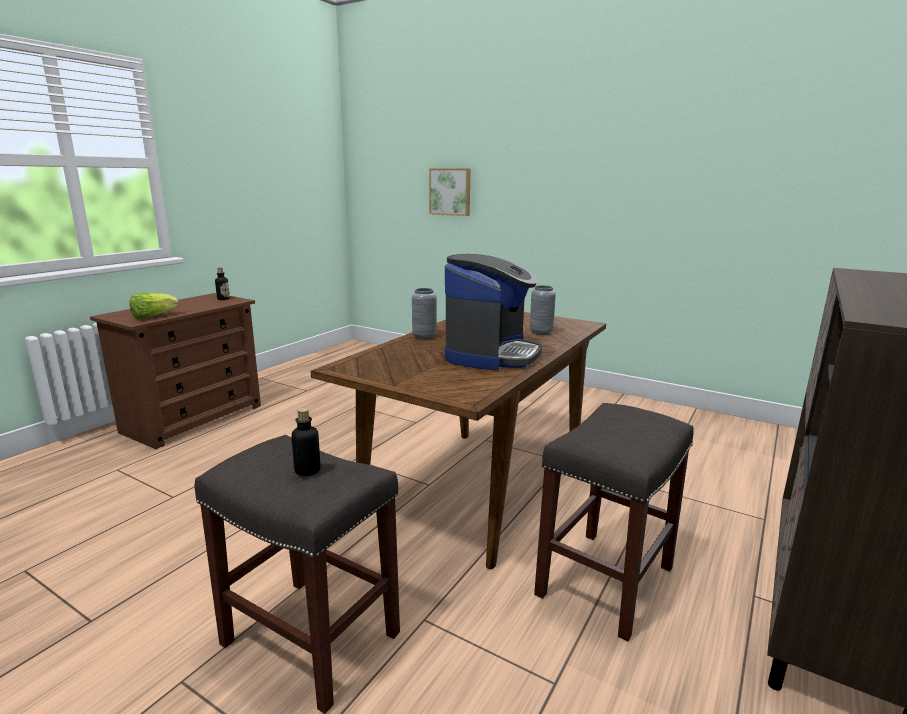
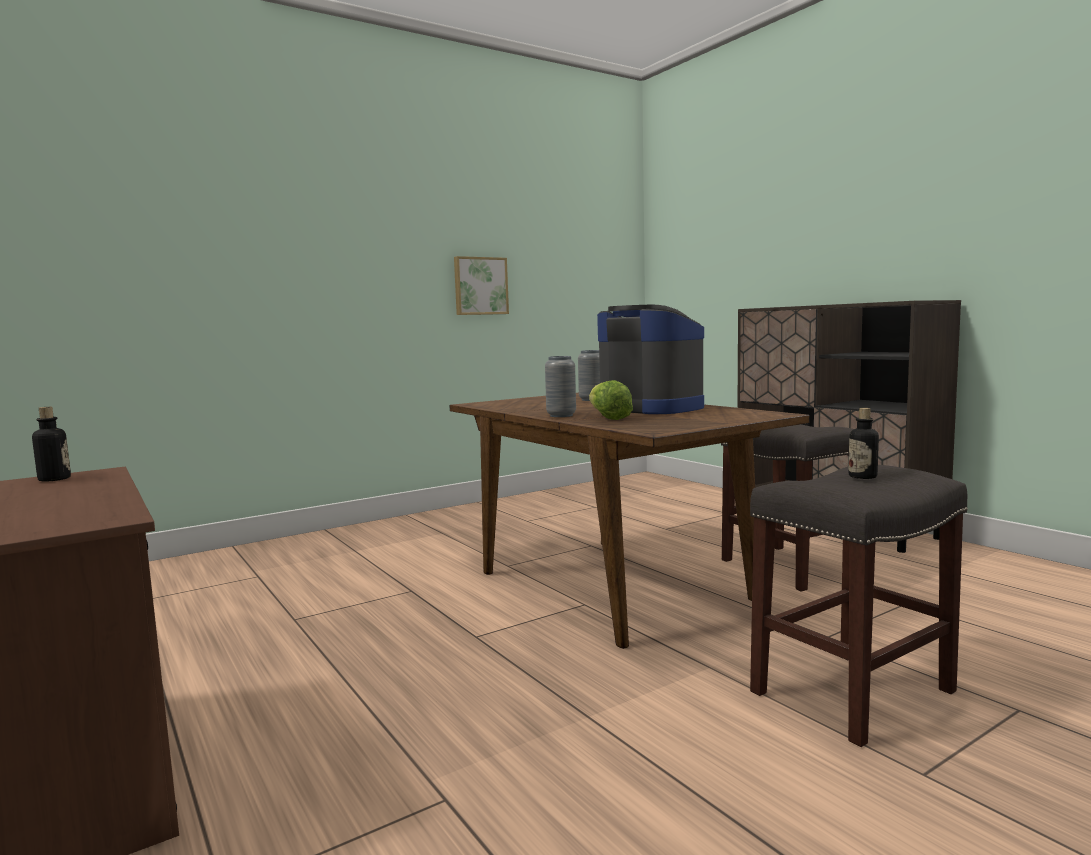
camera: 65 degrees left, 10 degrees down
(153, 317) = (95, 510): lettuce -> lettuce (608, 418)
(450, 191) = (203, 282): picture -> picture (480, 286)

